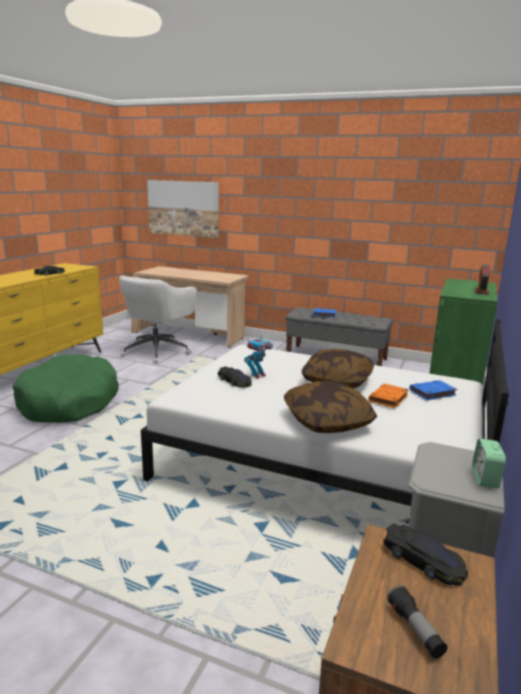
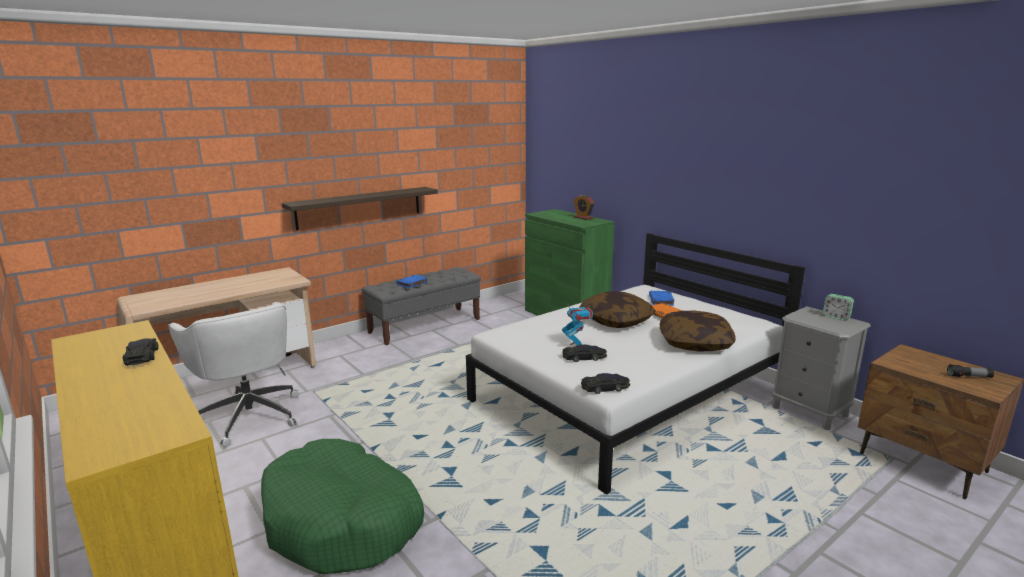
camera: 60 degrees left, 0 degrees up
(183, 208) = (153, 194): picture -> none
(310, 242) = (360, 207): none -> shelf
(423, 560) = (907, 359): black toy car -> black toy car (605, 387)

